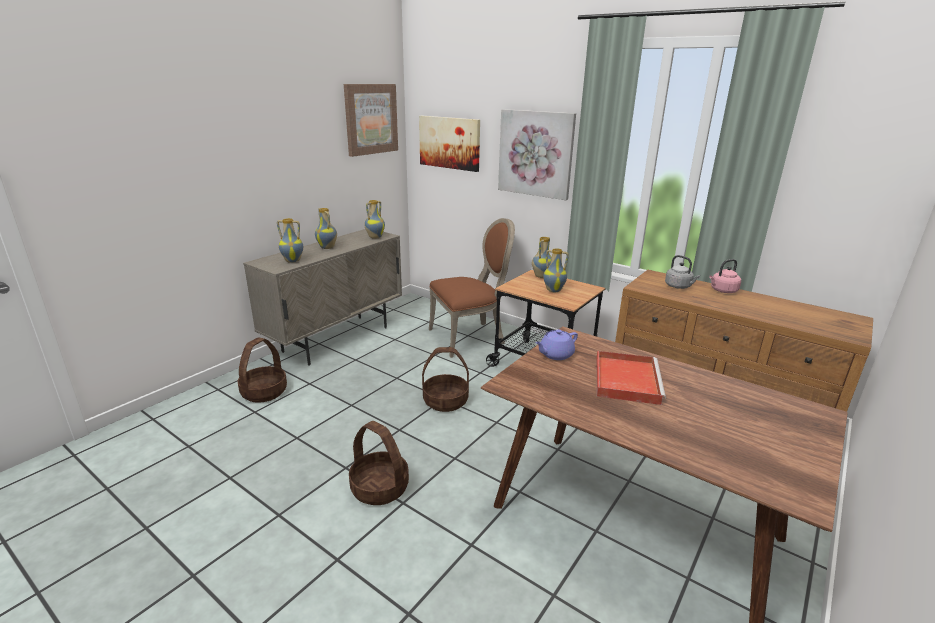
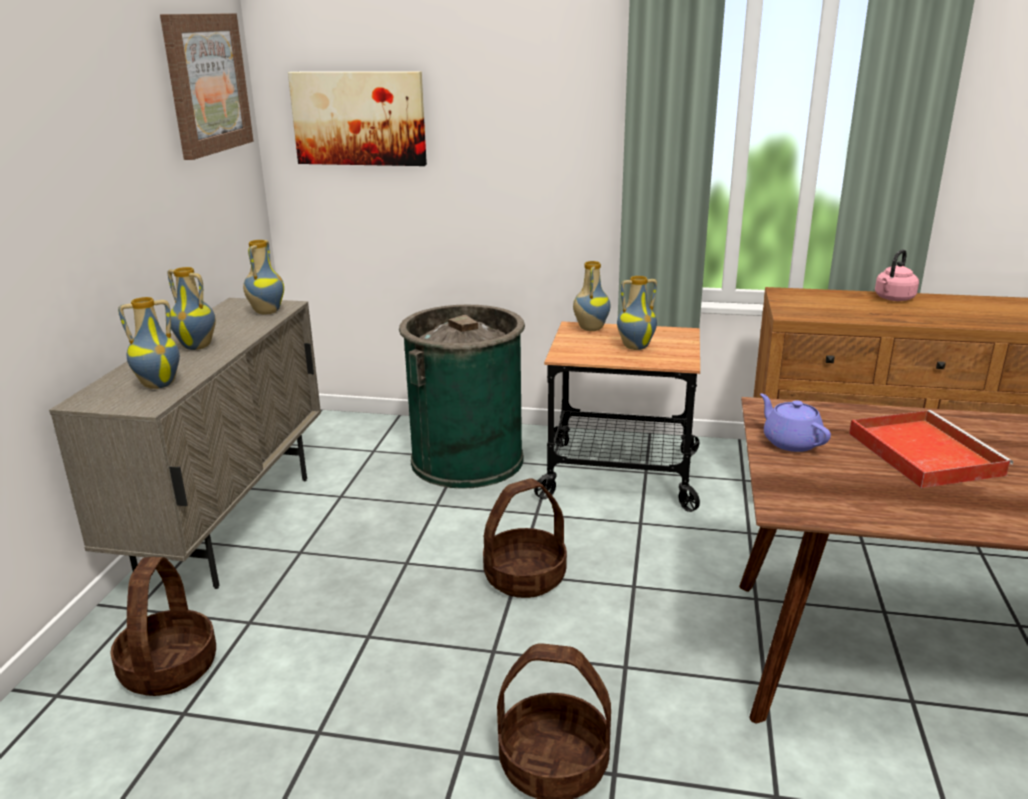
camera: 25 degrees left, 0 degrees up
(470, 337) = (467, 460): brown chair -> green trash can
(536, 153) = (539, 123): picture -> none
(555, 355) = (790, 442): purple teapot -> purple teapot turned 120 degrees clockwise
(679, 286) = (837, 303): grey kettle -> none

